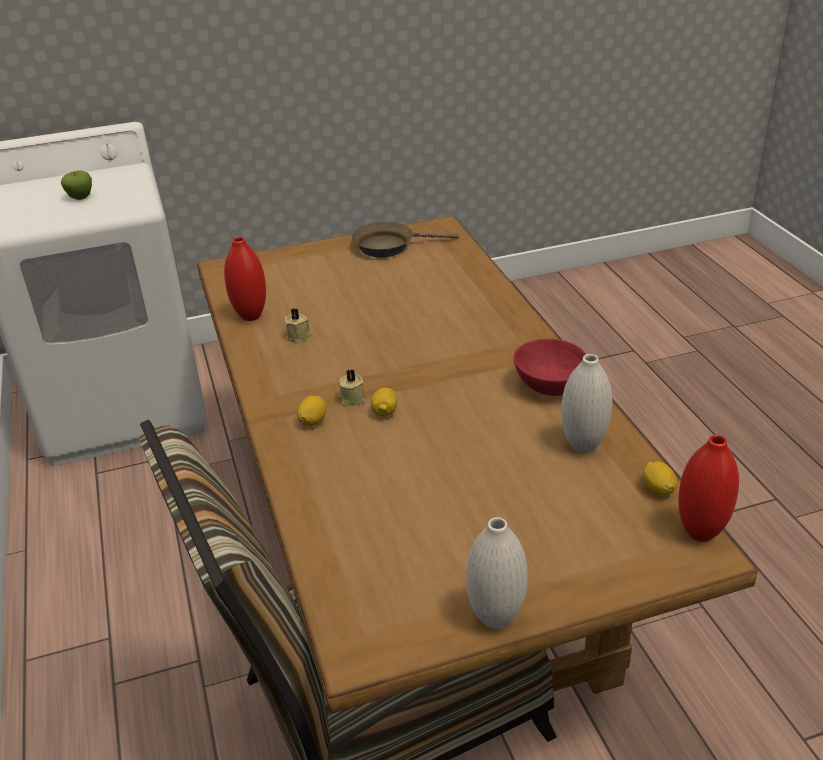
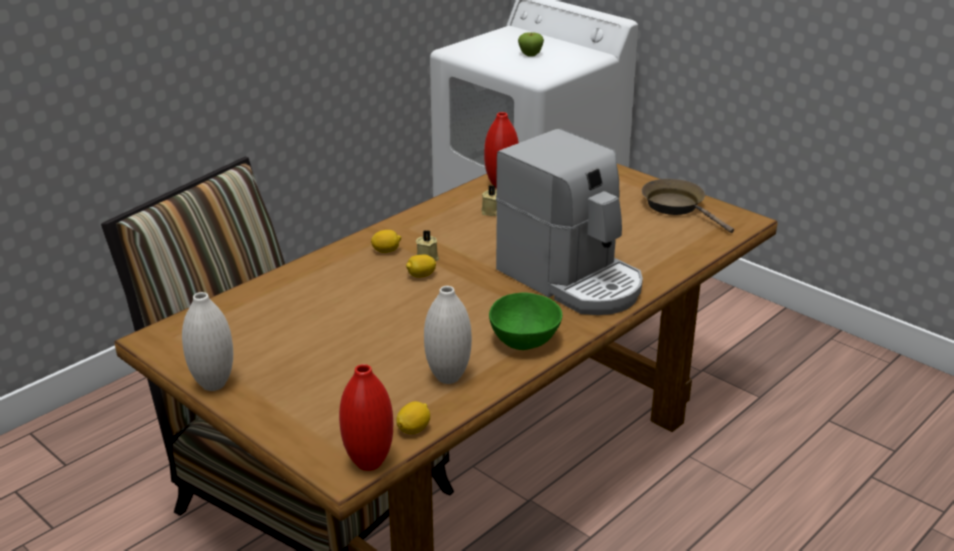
camera: 60 degrees right, 5 degrees down
(466, 331) = (572, 280): none -> coffee machine
(549, 385) = (525, 340): red bowl -> green bowl

